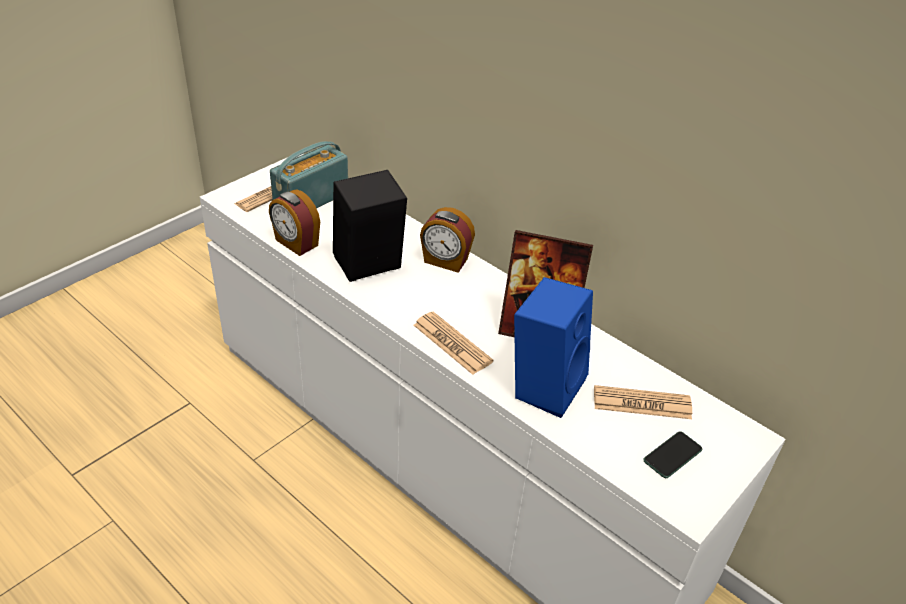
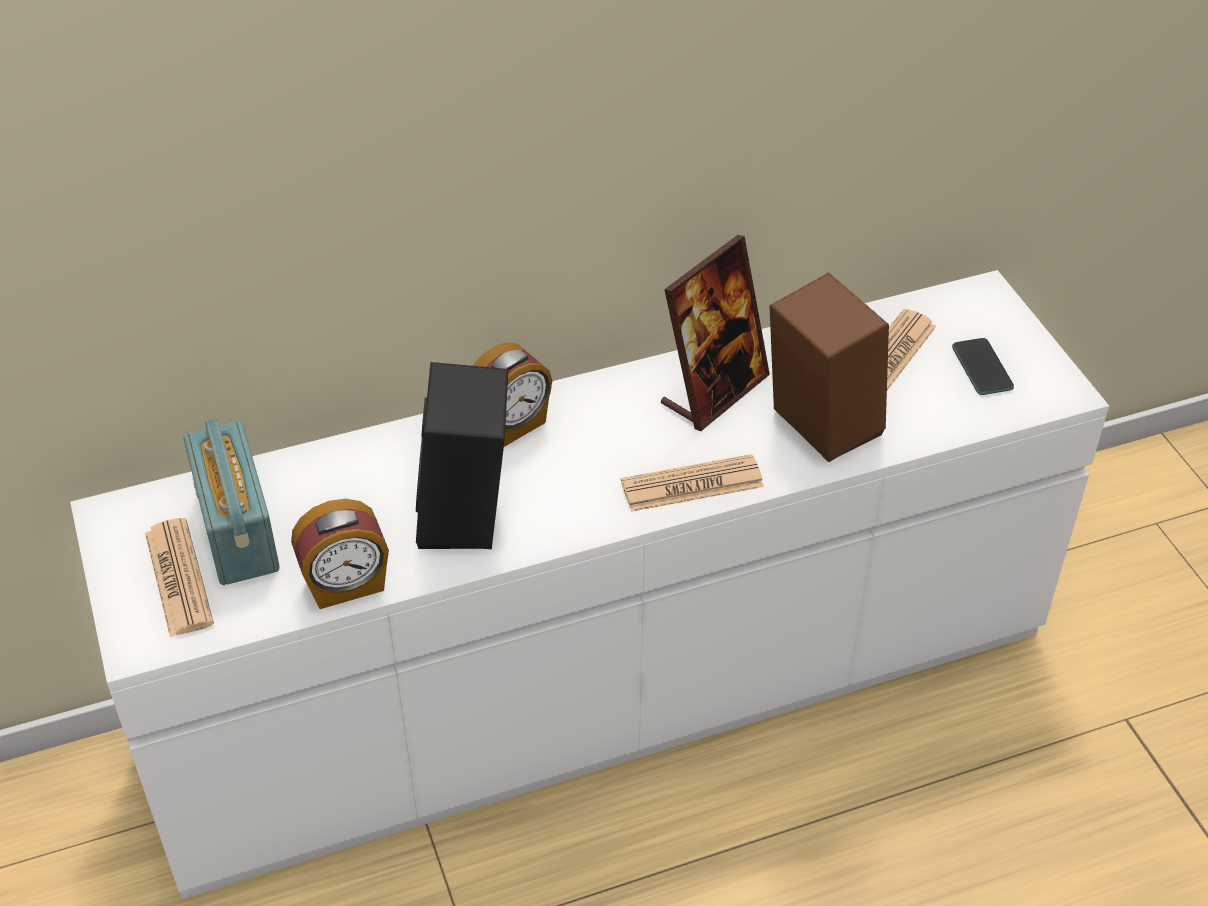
camera: 60 degrees left, 5 degrees up
(544, 385) = (817, 426): blue speaker -> brown speaker

